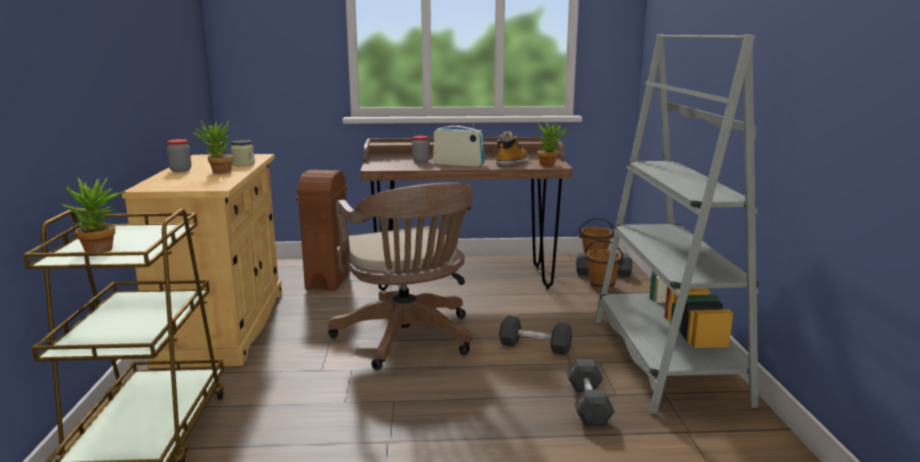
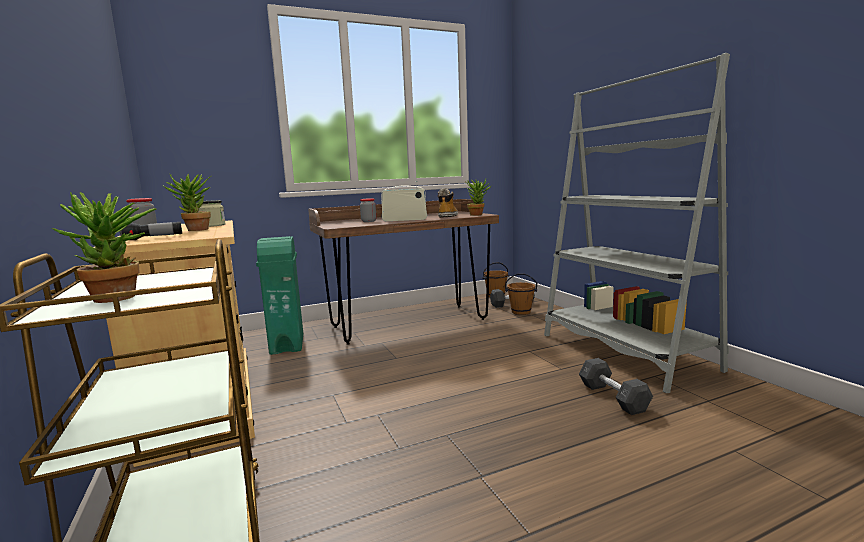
camera: 20 degrees left, 5 degrees down
(174, 183) = (153, 238): none -> flashlight
(328, 281) = (287, 344): brown trash can -> green trash can
(408, 339) = (407, 377): brown office chair -> none
(535, 346) = (520, 362): grey dumbbell -> none

